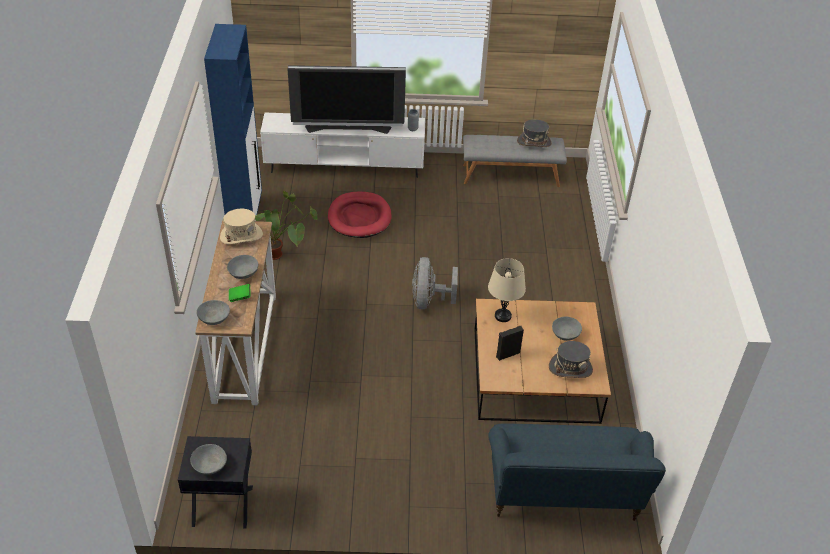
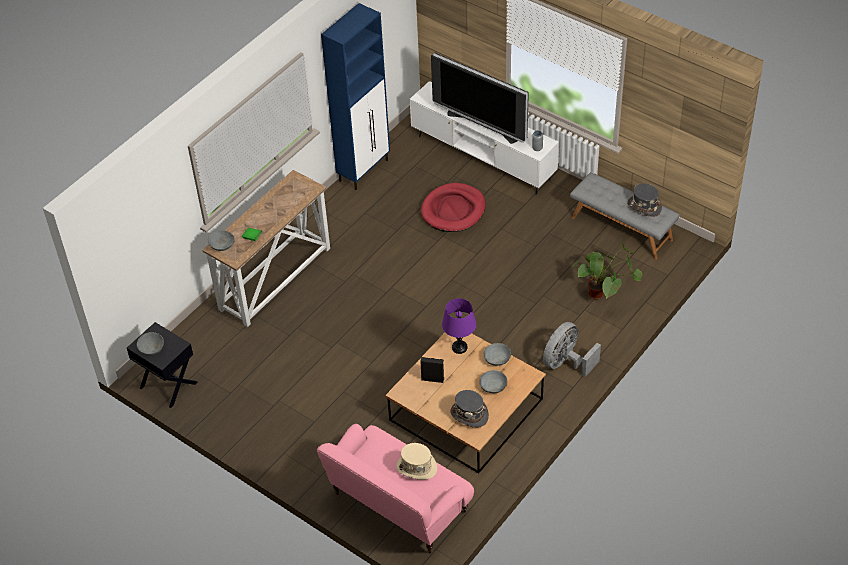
camera: 40 degrees right, 5 degrees up
(241, 236) = (295, 189): beige hat -> beige hat (416, 467)
(243, 273) = (270, 220): grey bowl -> grey bowl (497, 359)
(281, 252) = (366, 213): potted plant -> potted plant (604, 294)
(429, 300) = (442, 308): grey fan -> grey fan (566, 363)
(503, 316) = (459, 347): beige table lamp -> purple table lamp
(563, 492) = (398, 505): blue sofa -> pink sofa

